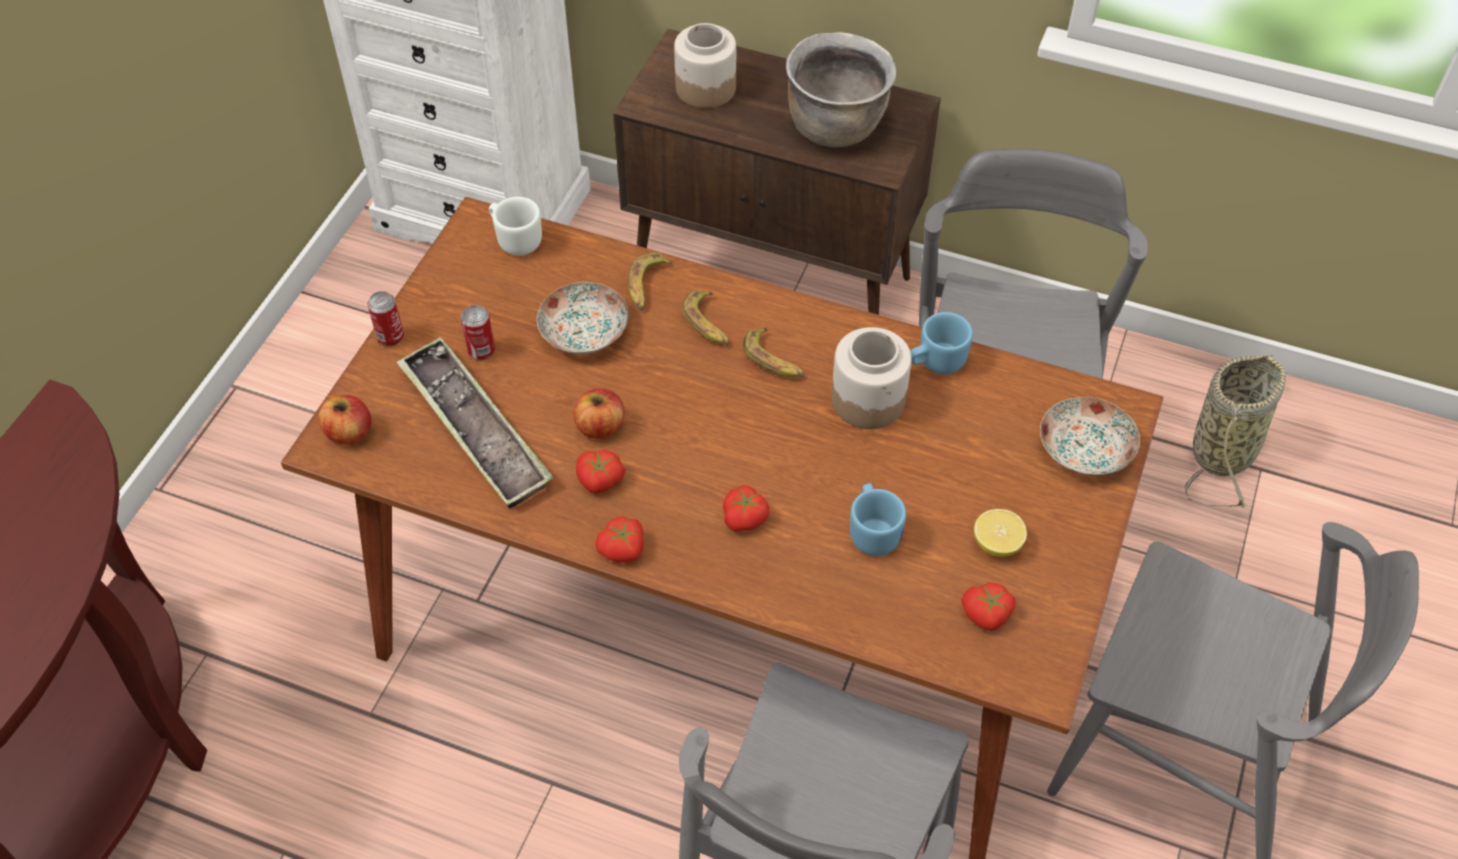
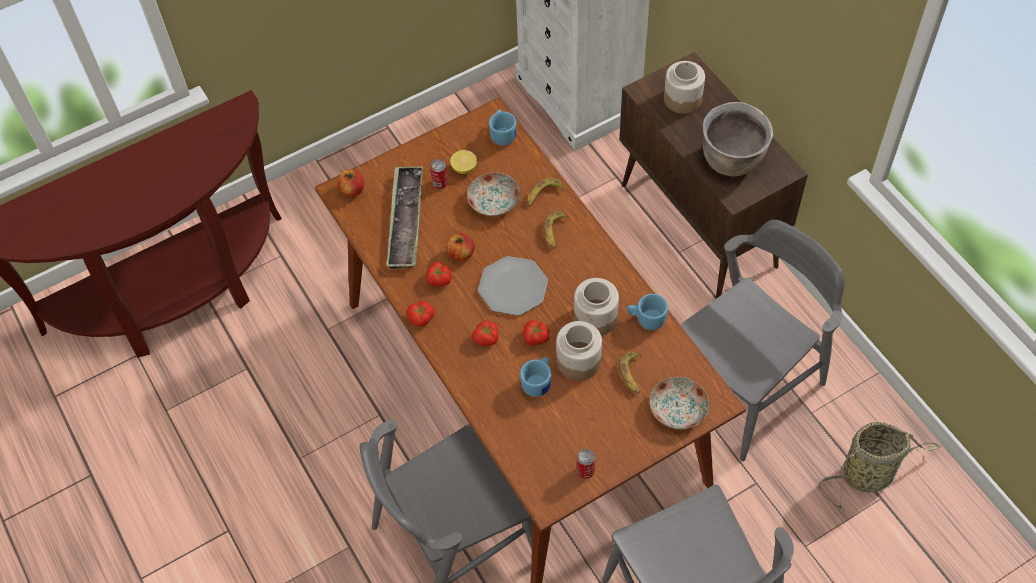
camera: 40 degrees right, 5 degrees up
(390, 337) = (406, 152): can -> can (585, 471)
(515, 239) = (503, 134): white mug -> blue mug
(717, 427) = (512, 287): none -> plate
(773, 360) = (569, 269): banana -> banana (632, 375)
(898, 469) = (578, 360): none -> jar
(986, 615) = (553, 455): tomato -> tomato (535, 338)
(997, 544) = (590, 426): lemon -> lemon (464, 168)

